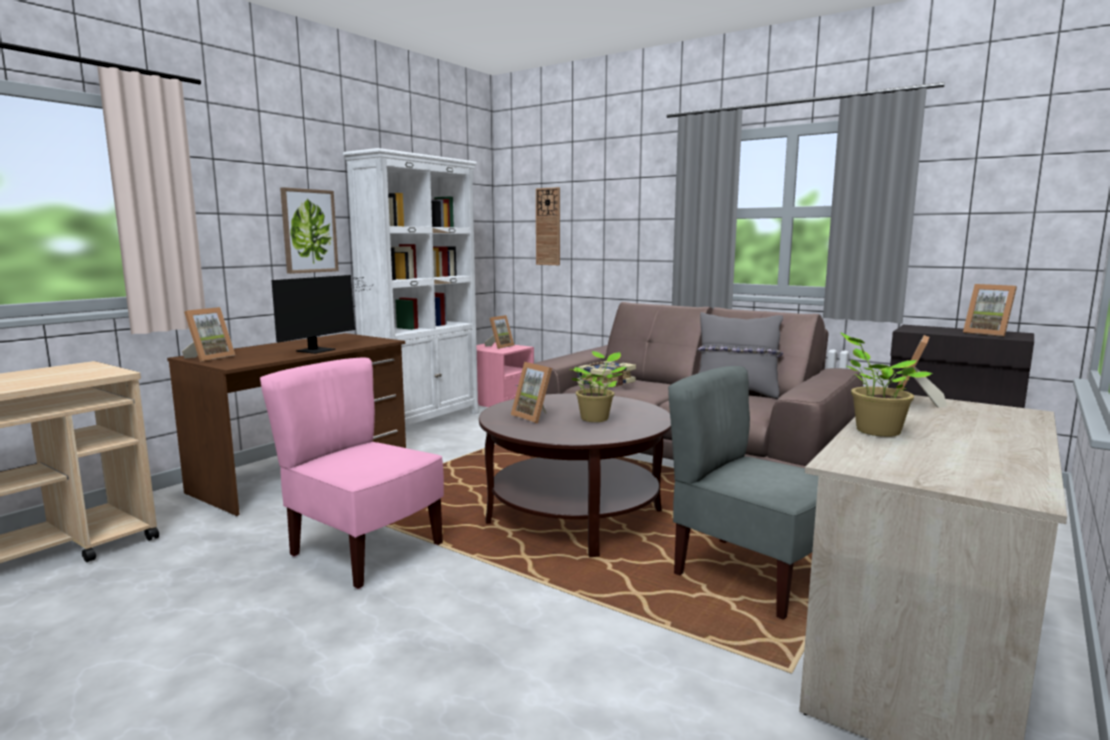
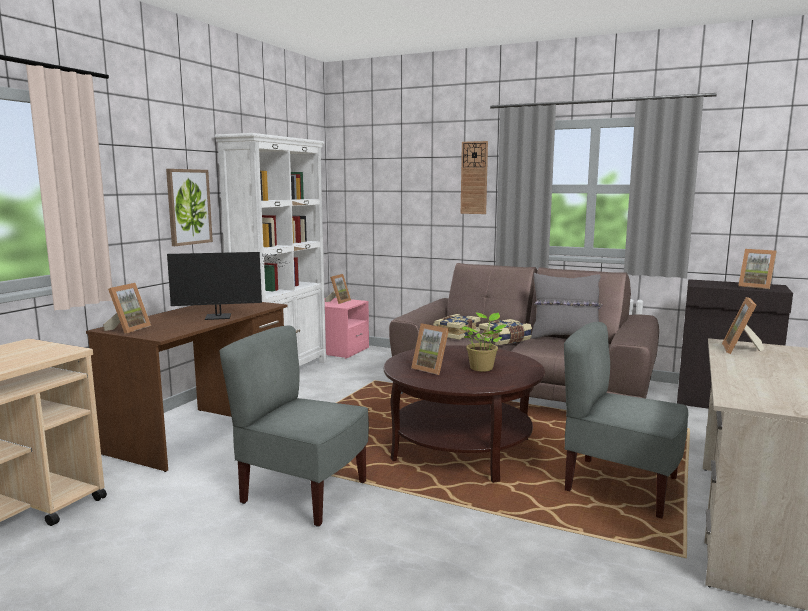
camera: 10 degrees left, 0 degrees up
(320, 350) = (222, 317): monitor -> monitor turned 60 degrees clockwise
(364, 551) = (303, 493): pink chair -> grey chair
(548, 226) = (379, 196): wall clock -> wall clock (474, 178)
(659, 392) = (505, 340): none -> book
(874, 430) = (734, 373): potted plant -> none

